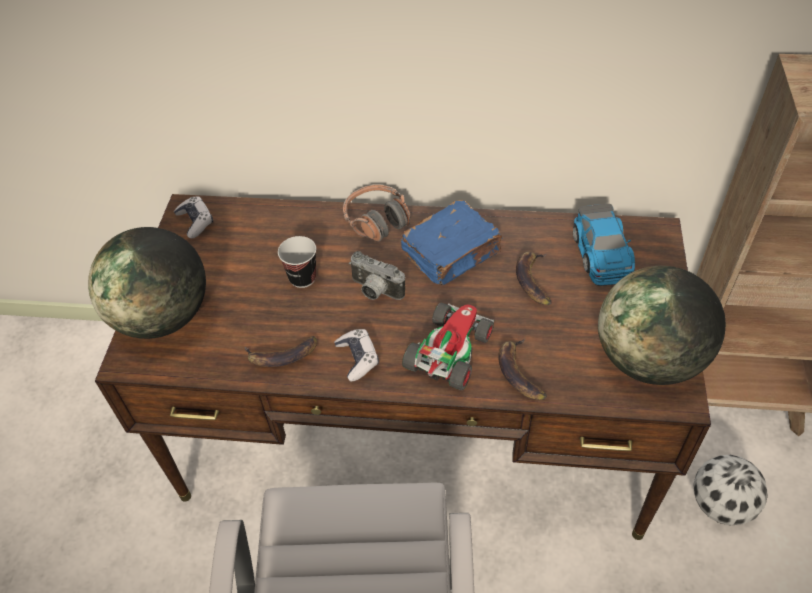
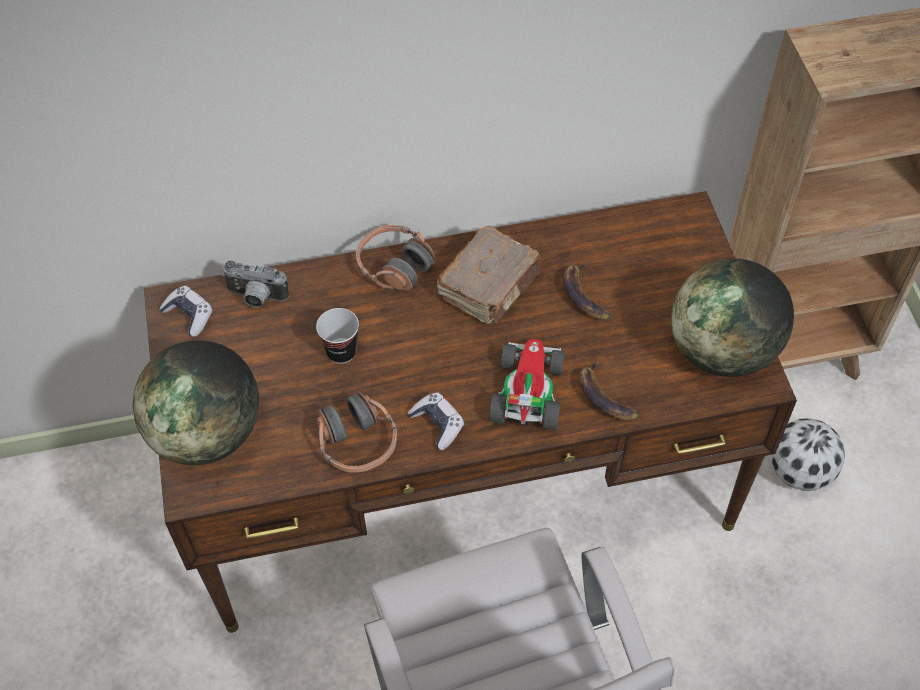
camera: 20 degrees left, 5 degrees up
(282, 356) = (357, 443): banana -> headphones
(374, 291) = (425, 347): camera -> camera (256, 298)
(452, 254) = (490, 286): blue book -> brown book
(602, 254) = (643, 250): toy car -> none

